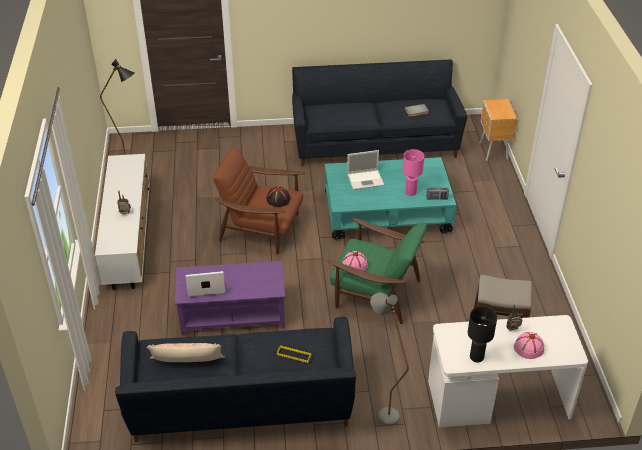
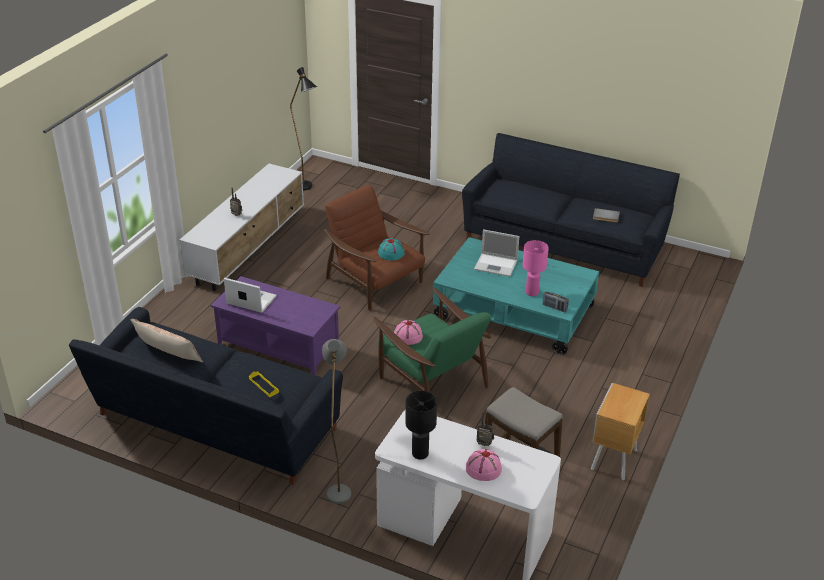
camera: 30 degrees right, 5 degrees down
(278, 199) = (391, 253): black hat -> turquoise hat
(493, 152) = (690, 295): brown nightstand -> brown nightstand (612, 461)

